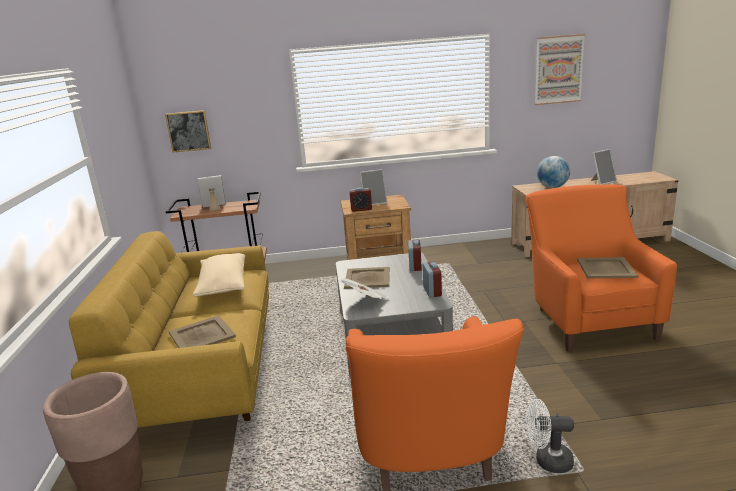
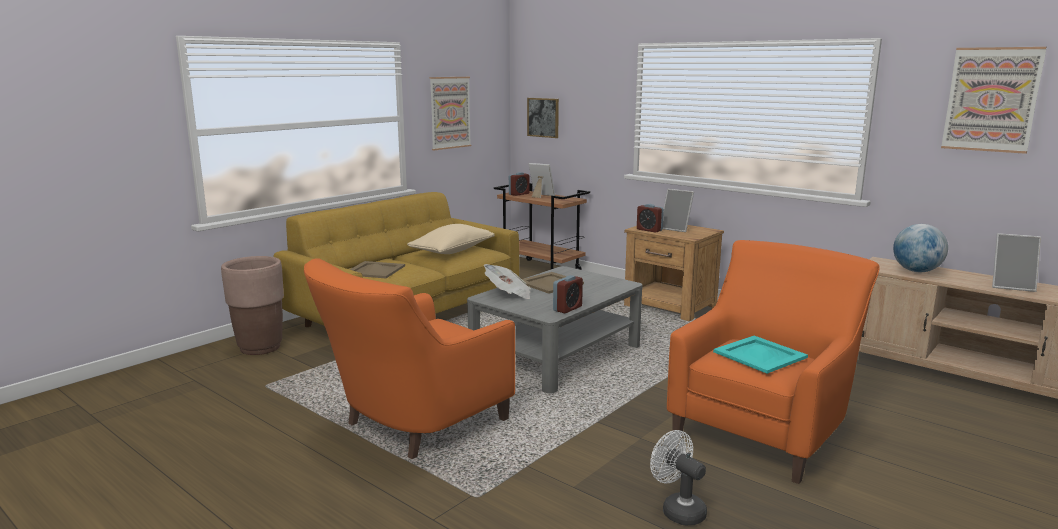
camera: 45 degrees right, 5 degrees down
(113, 143) = (450, 112): none -> picture
(415, 266) = (606, 290): alarm clock -> alarm clock (519, 194)
(547, 461) = (469, 477): white fan -> white fan (678, 509)
(606, 268) = (760, 355): beige tray -> turquoise tray

